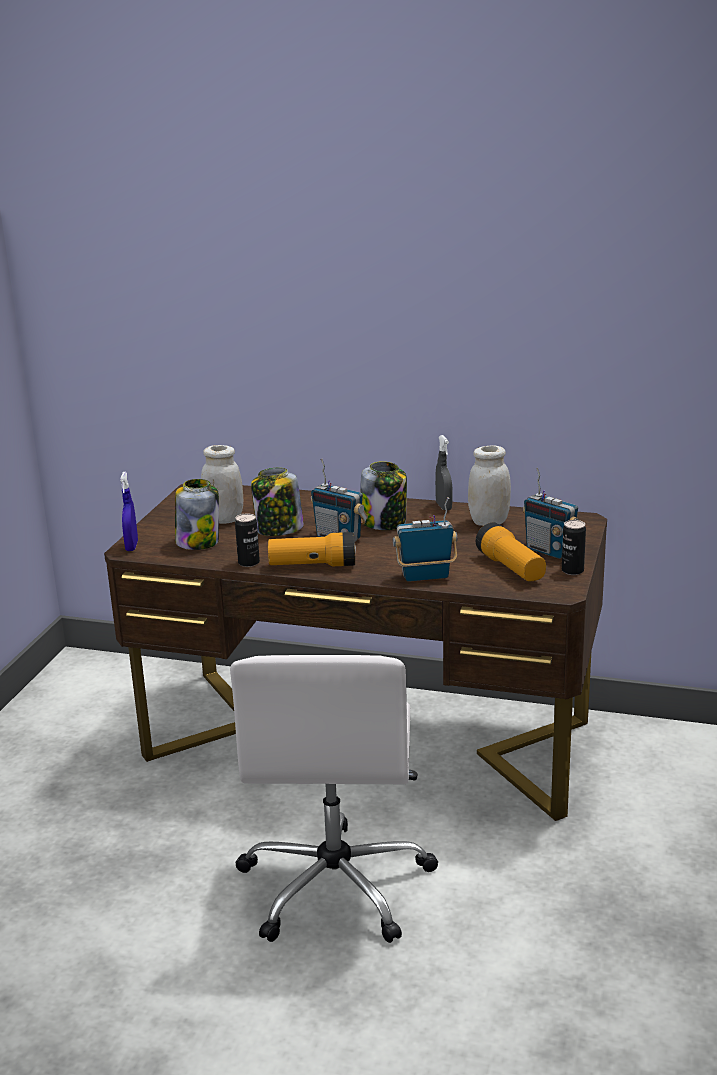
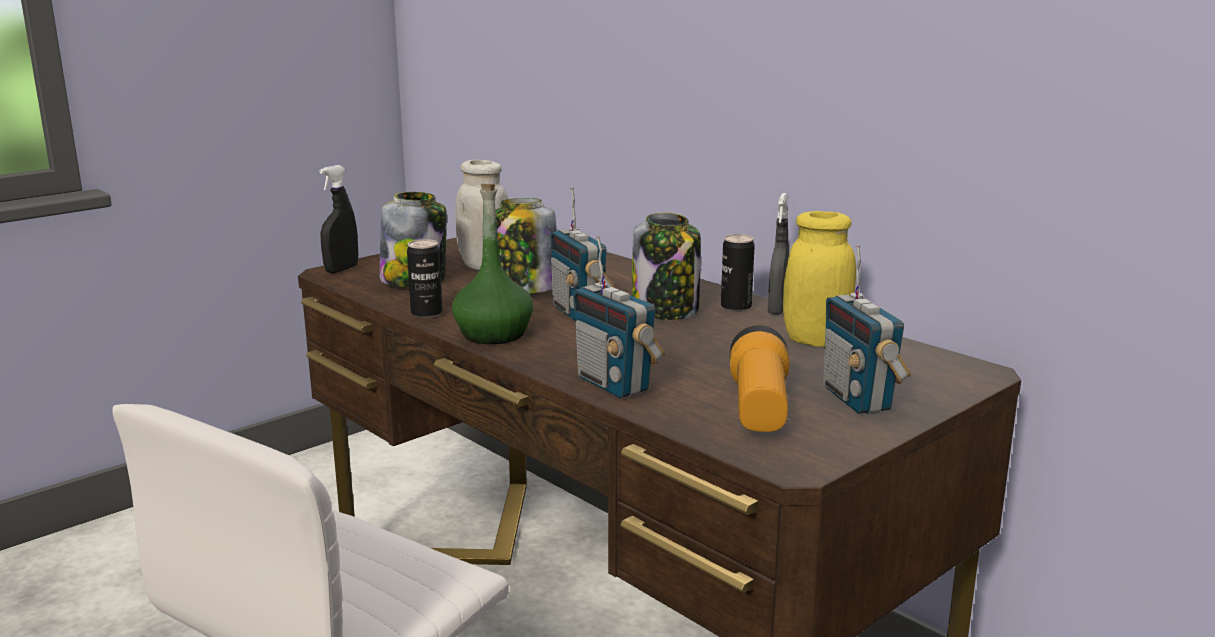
camera: 30 degrees right, 5 degrees down
(131, 546) = (341, 269): blue spray bottle -> black spray bottle
(313, 565) = (493, 334): flashlight -> green bottle
(425, 576) = (614, 384): radio -> radio turned 150 degrees counterclockwise
(489, 522) = (815, 341): white jar -> yellow jar
(572, 571) = (857, 437): can -> can (736, 307)

